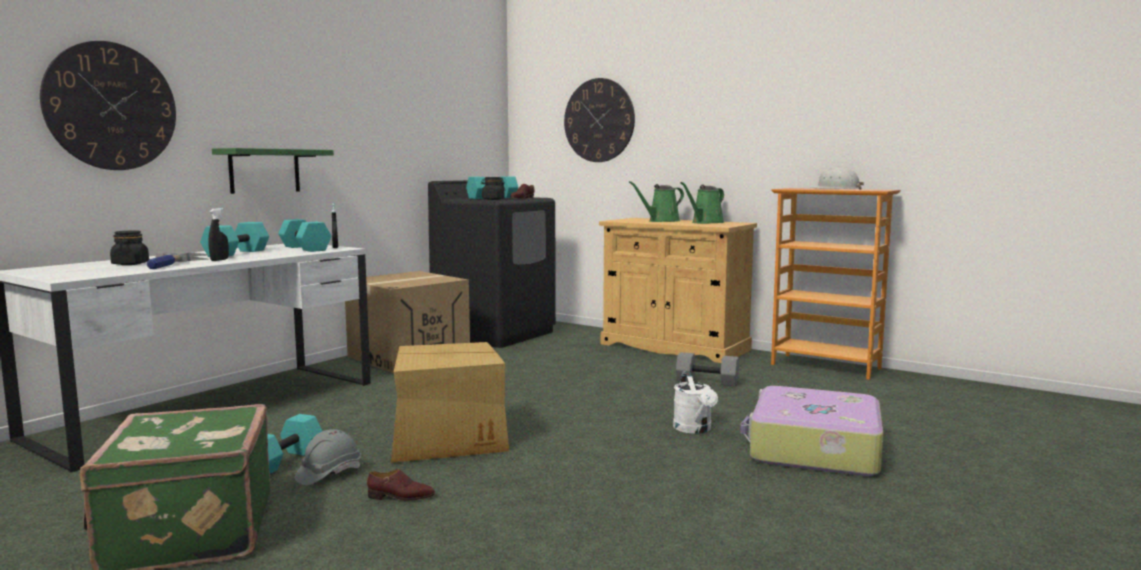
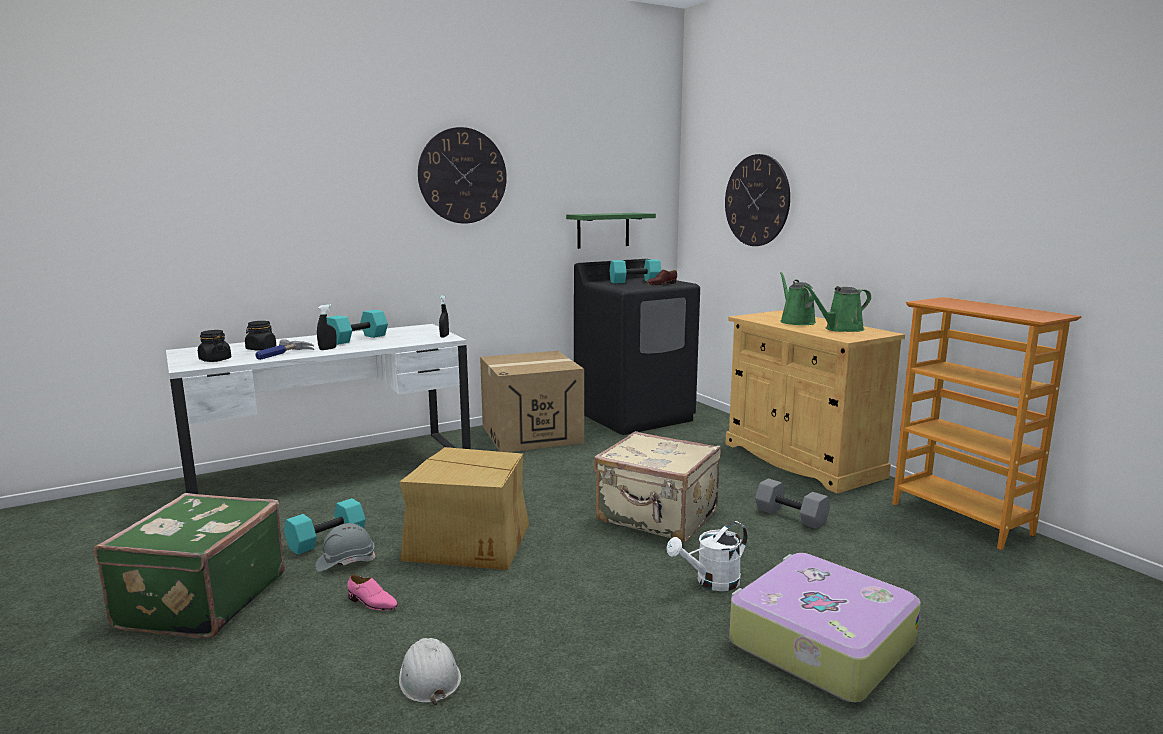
camera: 25 degrees right, 5 degrees up
(111, 106) = (262, 213): wall clock -> wall clock (462, 176)
(264, 171) = (402, 260): green shelf -> green shelf (603, 230)
(306, 248) = (420, 336): turquoise dumbbell -> none
(401, 497) = (372, 603): brown shoe -> pink shoe
(493, 199) = (627, 286): black jar -> black jar (215, 360)
(600, 397) = (657, 517): none -> beige suitcase
(661, 221) = (796, 321): green watering can -> green watering can turned 90 degrees clockwise
(694, 429) = (711, 582): white watering can -> white watering can turned 45 degrees clockwise
(836, 189) = (990, 308): white hard hat -> white hard hat (428, 677)

